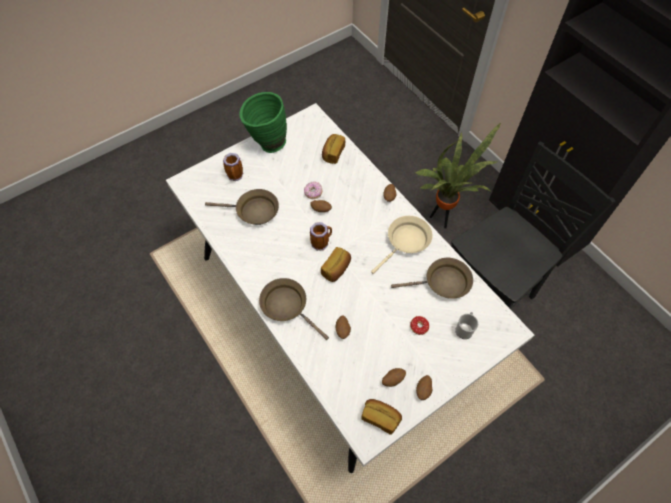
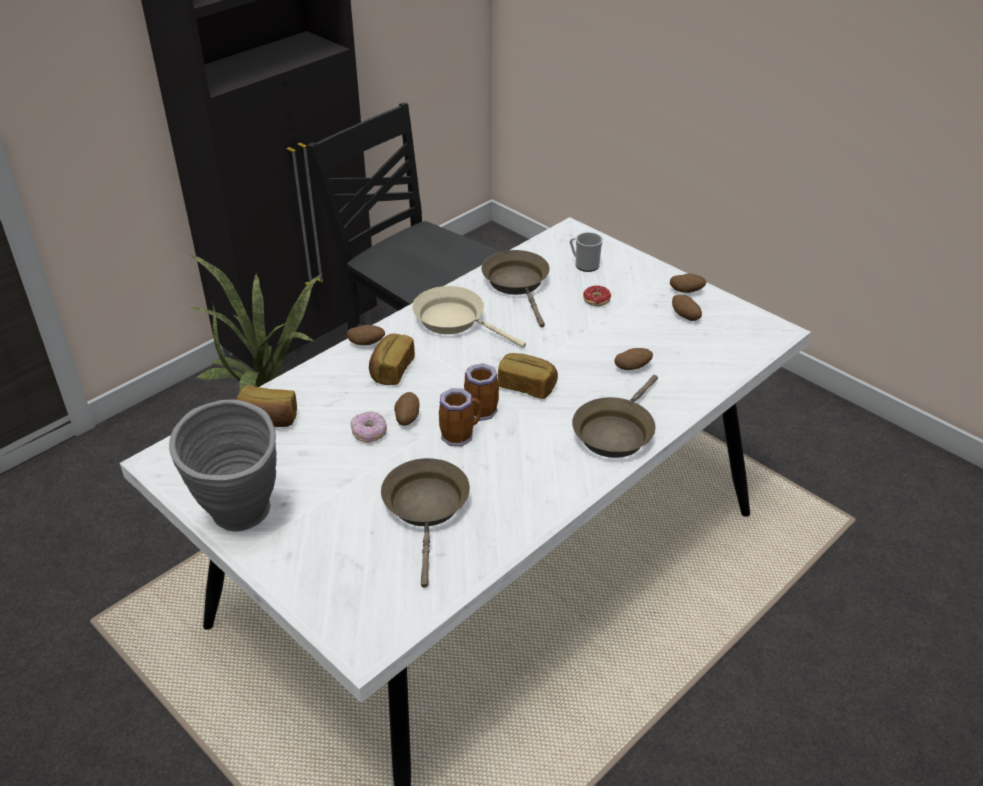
camera: 100 degrees left, 20 degrees down
(236, 176) = (338, 555): mug -> mug (460, 435)
(266, 144) = (242, 520): green vase -> grey vase
(380, 417) = (742, 322): bread -> bread (391, 370)

